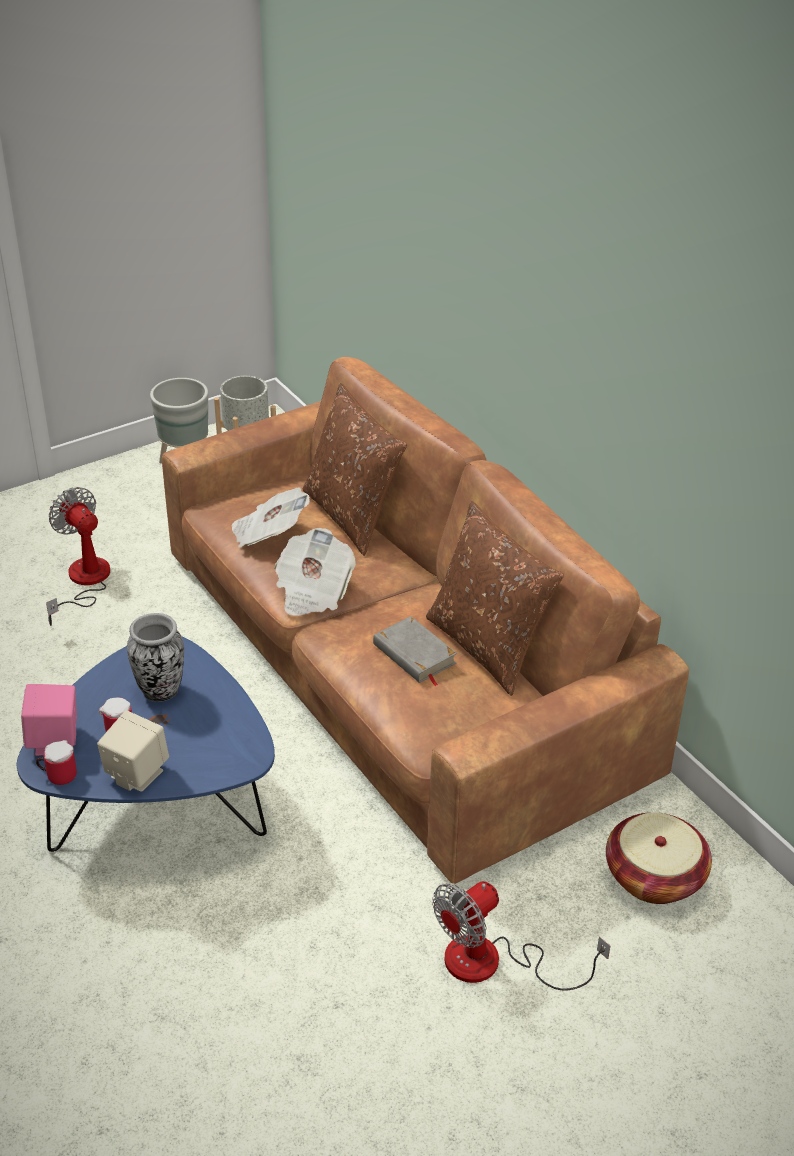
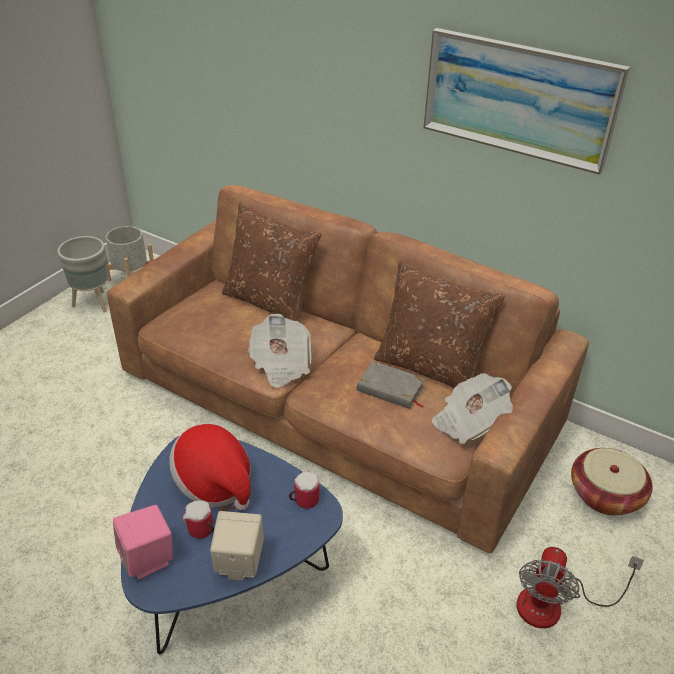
camera: 25 degrees left, 0 degrees up
(58, 774) = (170, 589): mug -> mug (303, 500)
(83, 582) = (60, 413): fan -> none
(160, 692) = (214, 483): vase -> hat
(269, 534) = (221, 331): newspaper -> newspaper (469, 422)
(629, 335) = (519, 98): none -> picture

